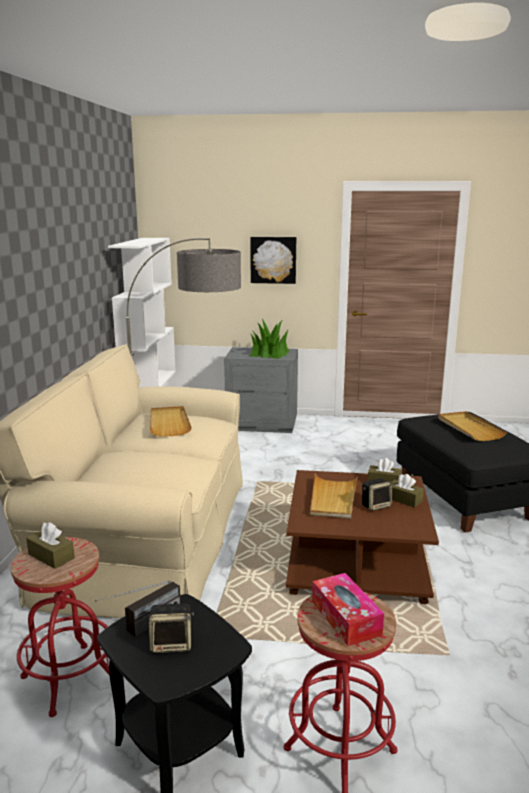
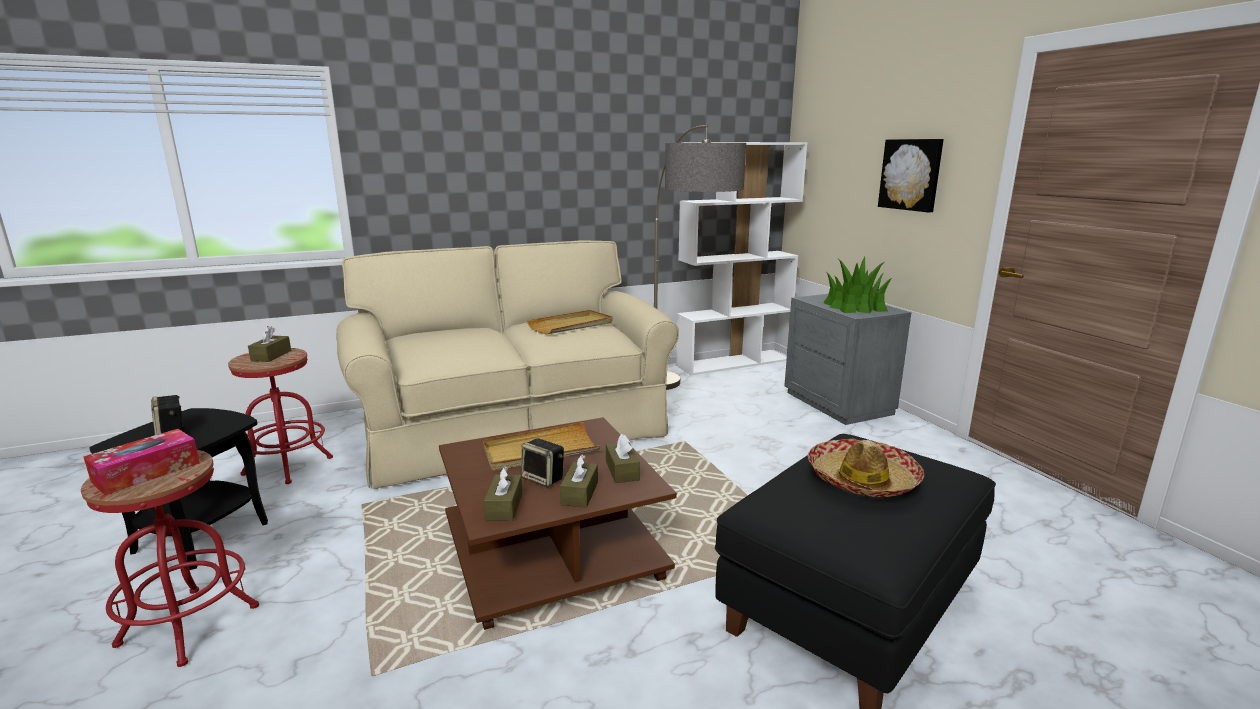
camera: 60 degrees right, 0 degrees up
(142, 628) = (198, 418): radio -> none
(405, 524) = (504, 507): none -> brown tissue box
(469, 428) = (862, 480): beige tray -> hat

